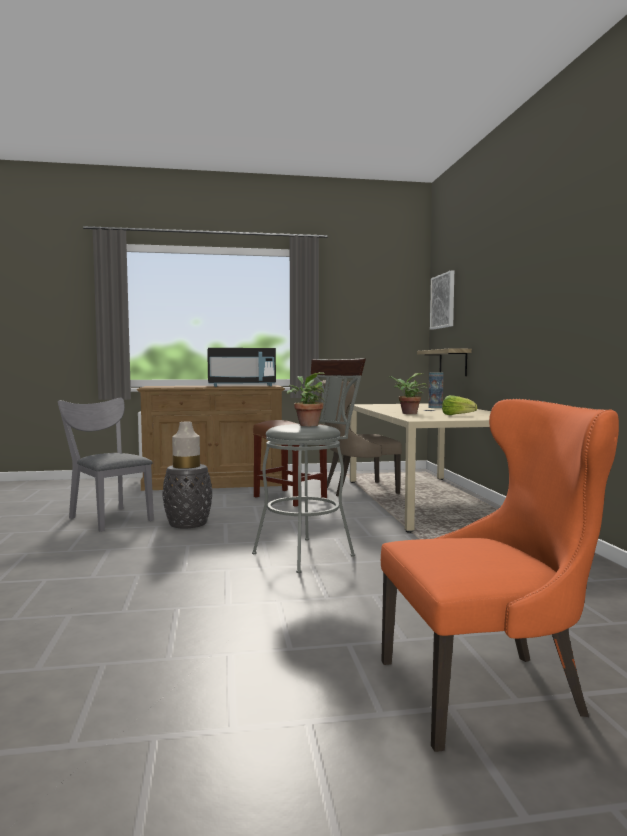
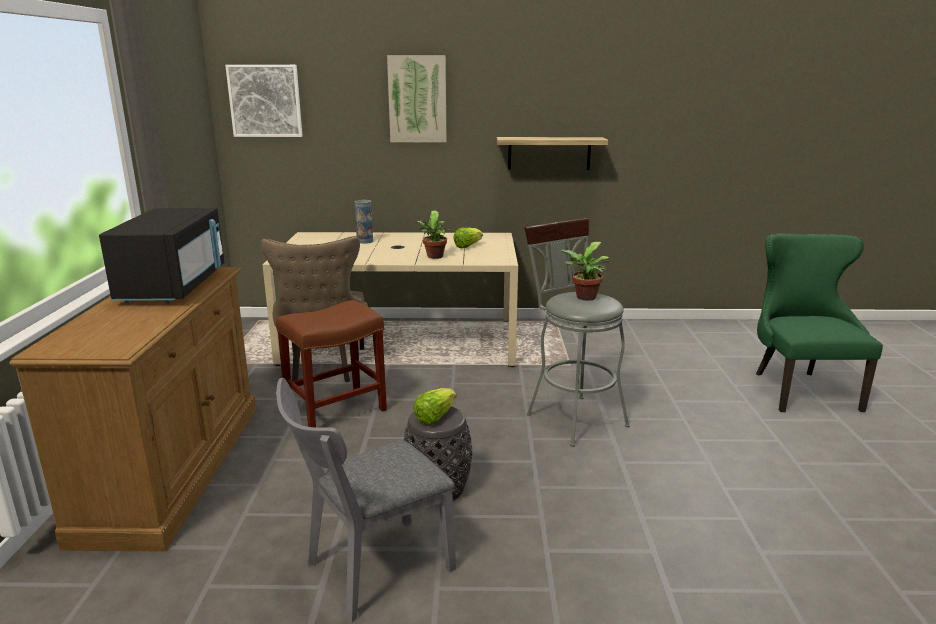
camera: 80 degrees left, 15 degrees up
(186, 466) = (435, 417): beige vase -> lettuce
(453, 362) = (307, 181): shelf -> shelf (549, 153)
(489, 691) = (799, 389): orange chair -> green chair
(499, 283) = (417, 99): none -> picture

